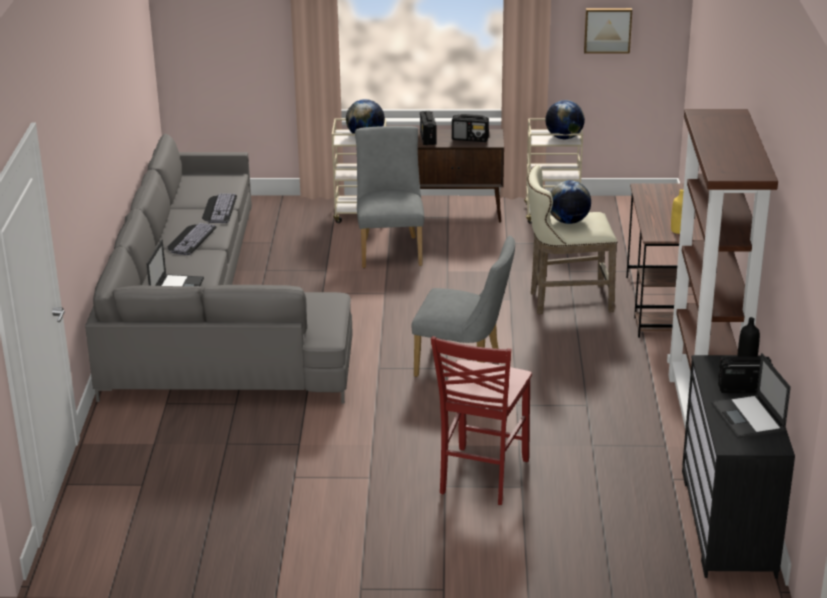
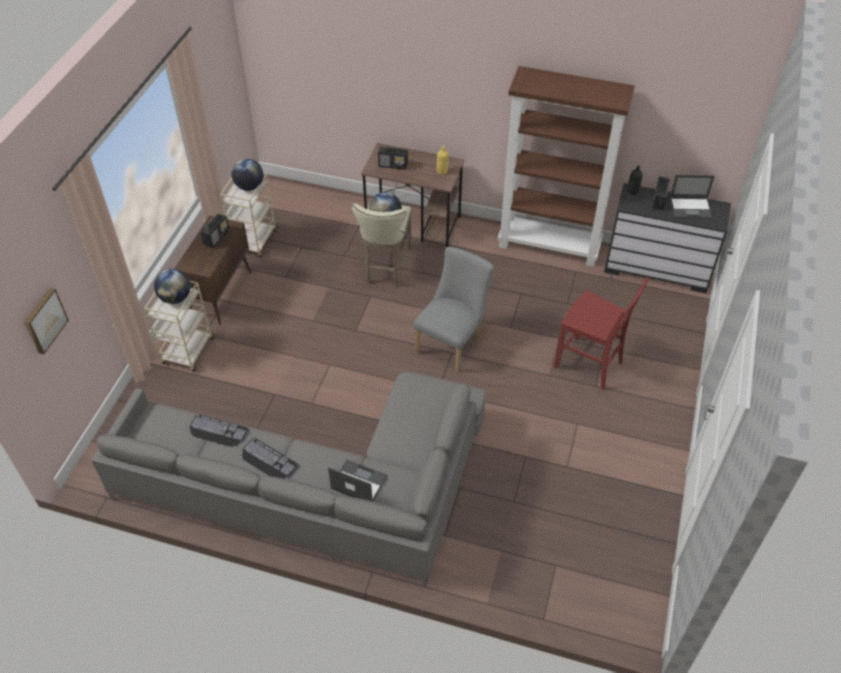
camera: 75 degrees left, 20 degrees up
(390, 249) = (260, 346): grey chair -> none
(428, 138) = (200, 261): radio -> radio (393, 165)
(607, 29) = (216, 96): picture -> picture (44, 320)

